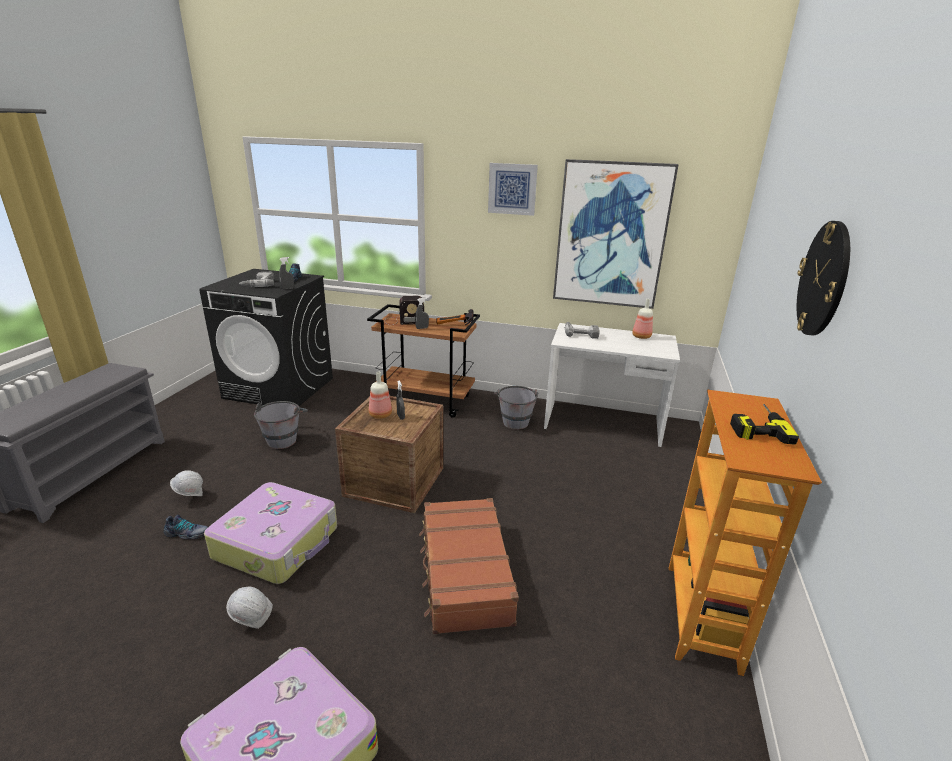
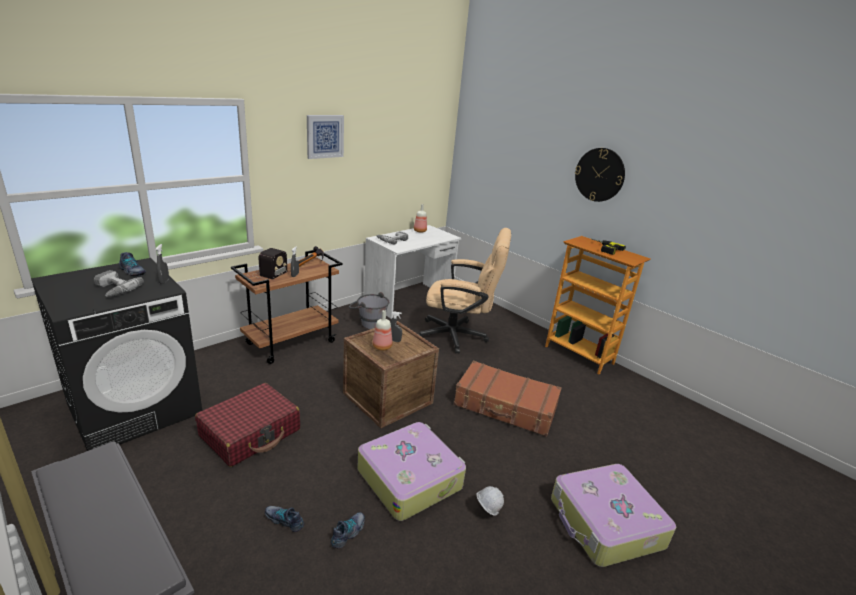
camera: 60 degrees left, 0 degrees up
(190, 496) = (284, 520): white hard hat -> shoe
(284, 438) = (251, 433): grey bucket -> red suitcase
(576, 484) = (459, 336): none -> beige office chair
(611, 235) = (391, 163): picture -> none

